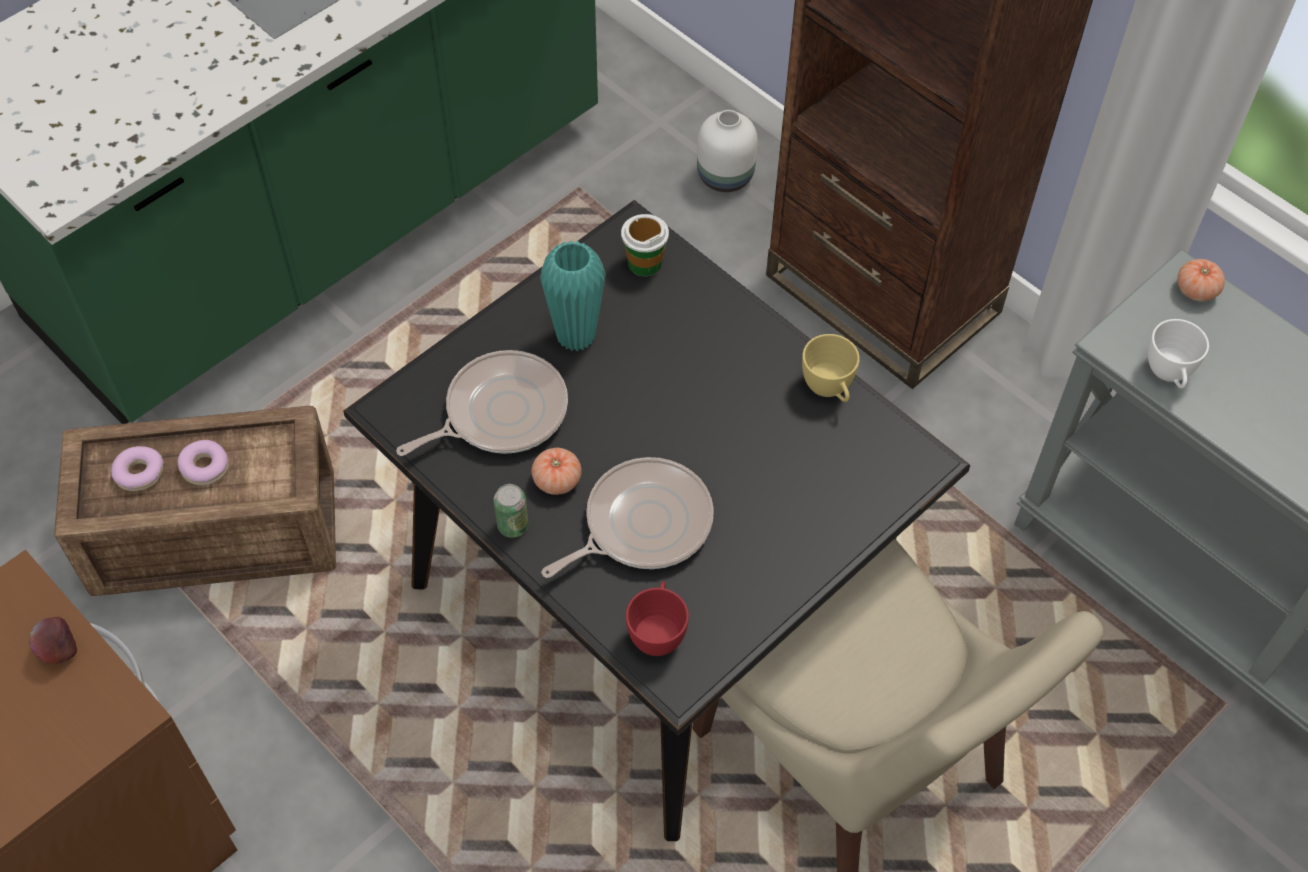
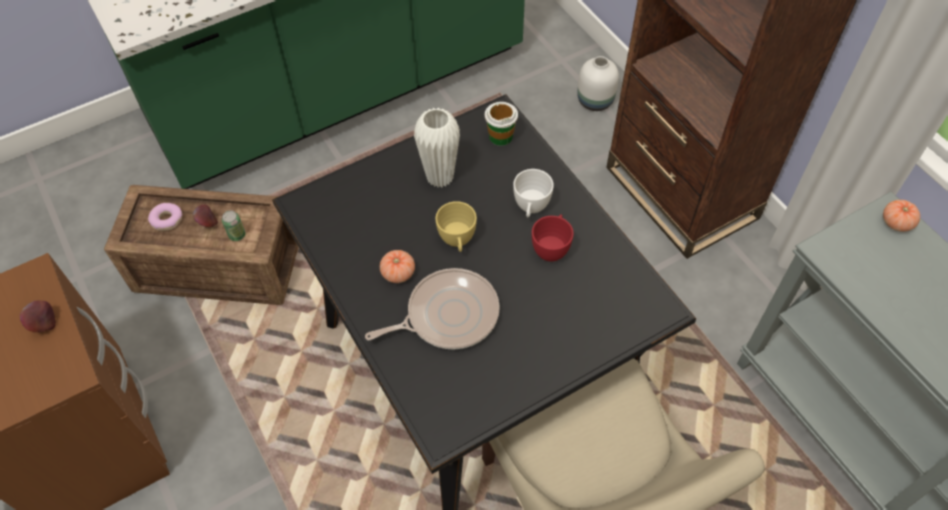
camera: 15 degrees right, 0 degrees up
(205, 467) = (207, 223): donut -> apple
(500, 412) = (374, 219): frying pan -> none
(513, 525) = (359, 298): can -> can (237, 235)
(576, 336) = (440, 177): turquoise vase -> white vase
(657, 632) = (436, 395): red cup -> red cup (552, 247)
(829, 389) = (606, 245): yellow cup -> yellow cup (457, 241)
(1169, 375) = (862, 280): white cup -> white cup (531, 208)

